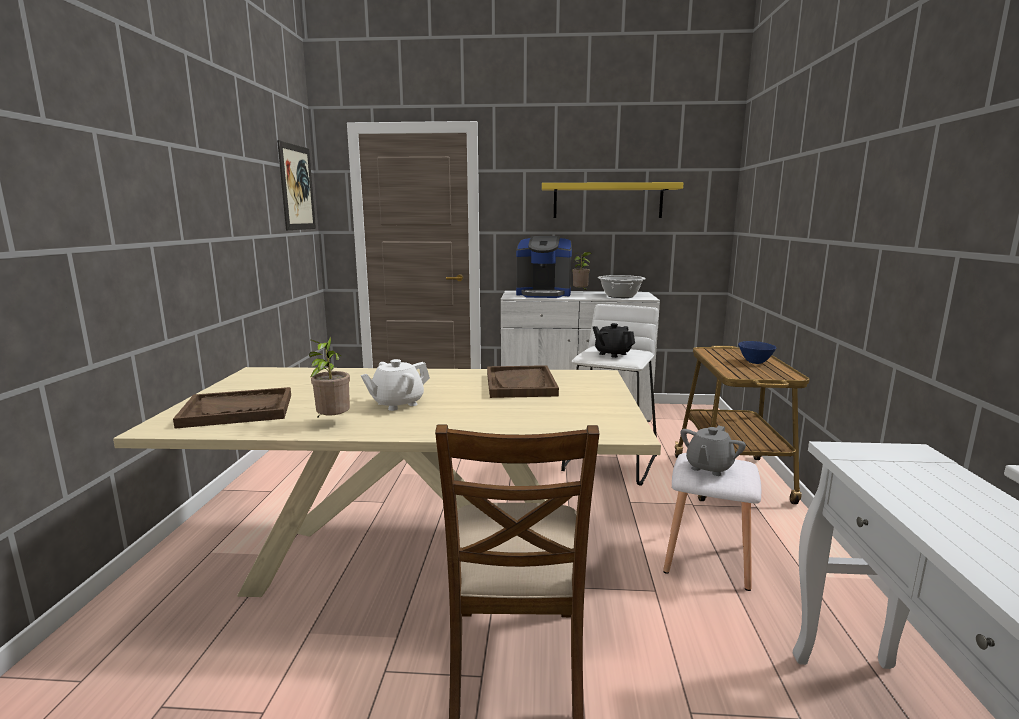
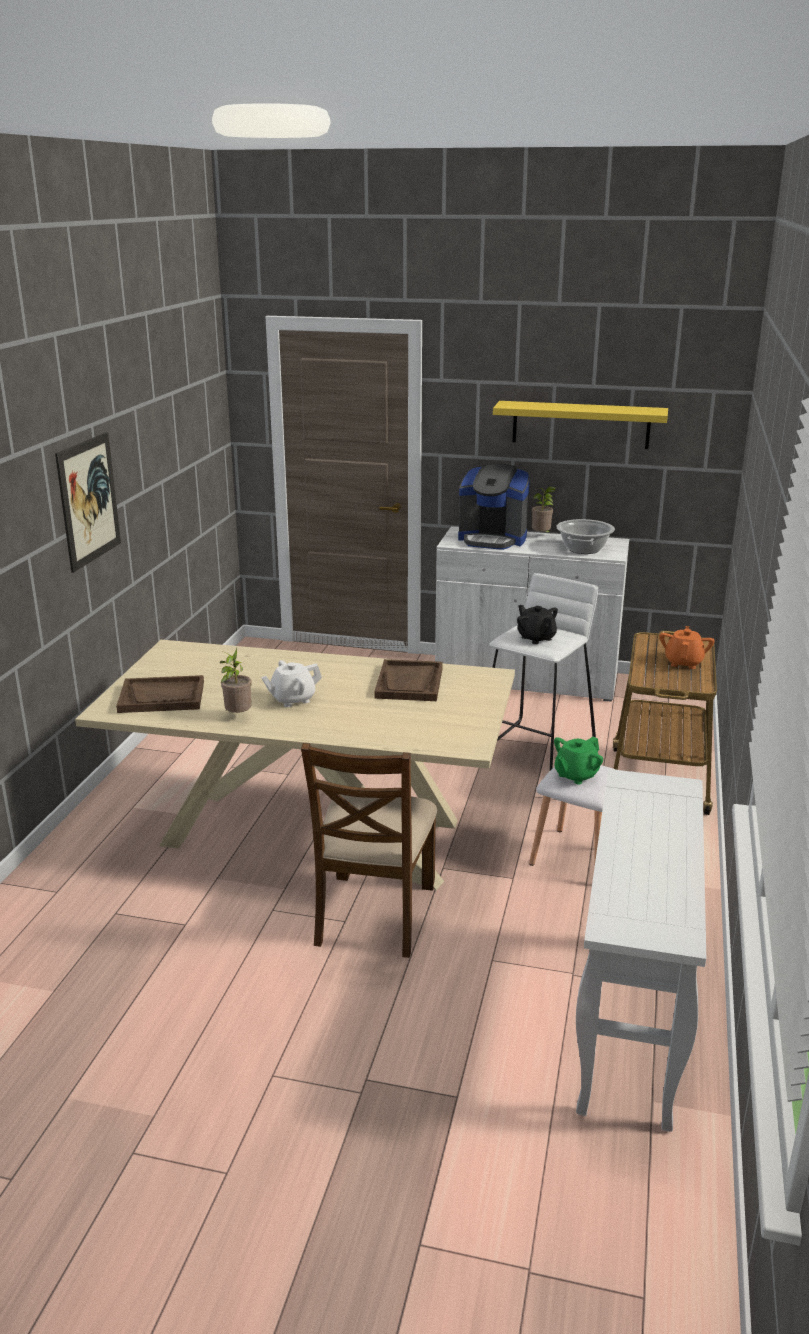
camera: 10 degrees right, 10 degrees up
(297, 187) = (207, 403): picture -> picture (89, 501)
(709, 467) = (576, 775): grey teapot -> green teapot
(755, 362) = (683, 662): blue bowl -> orange teapot

